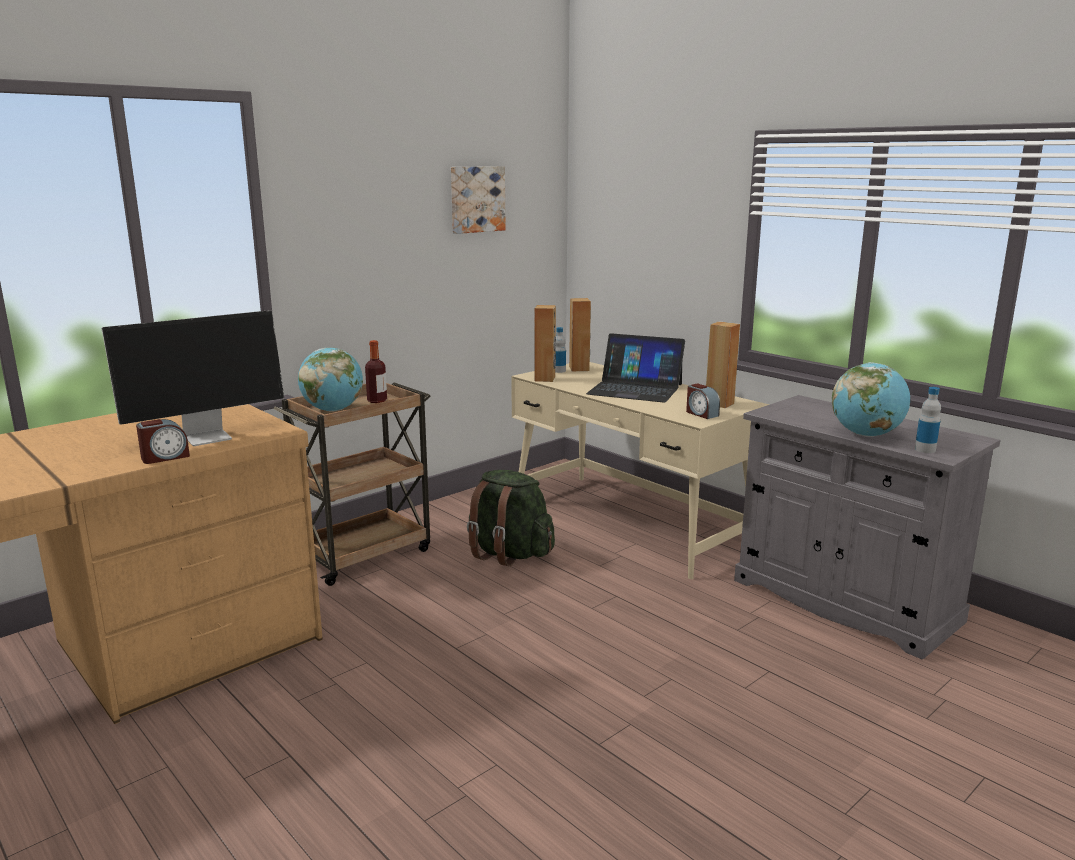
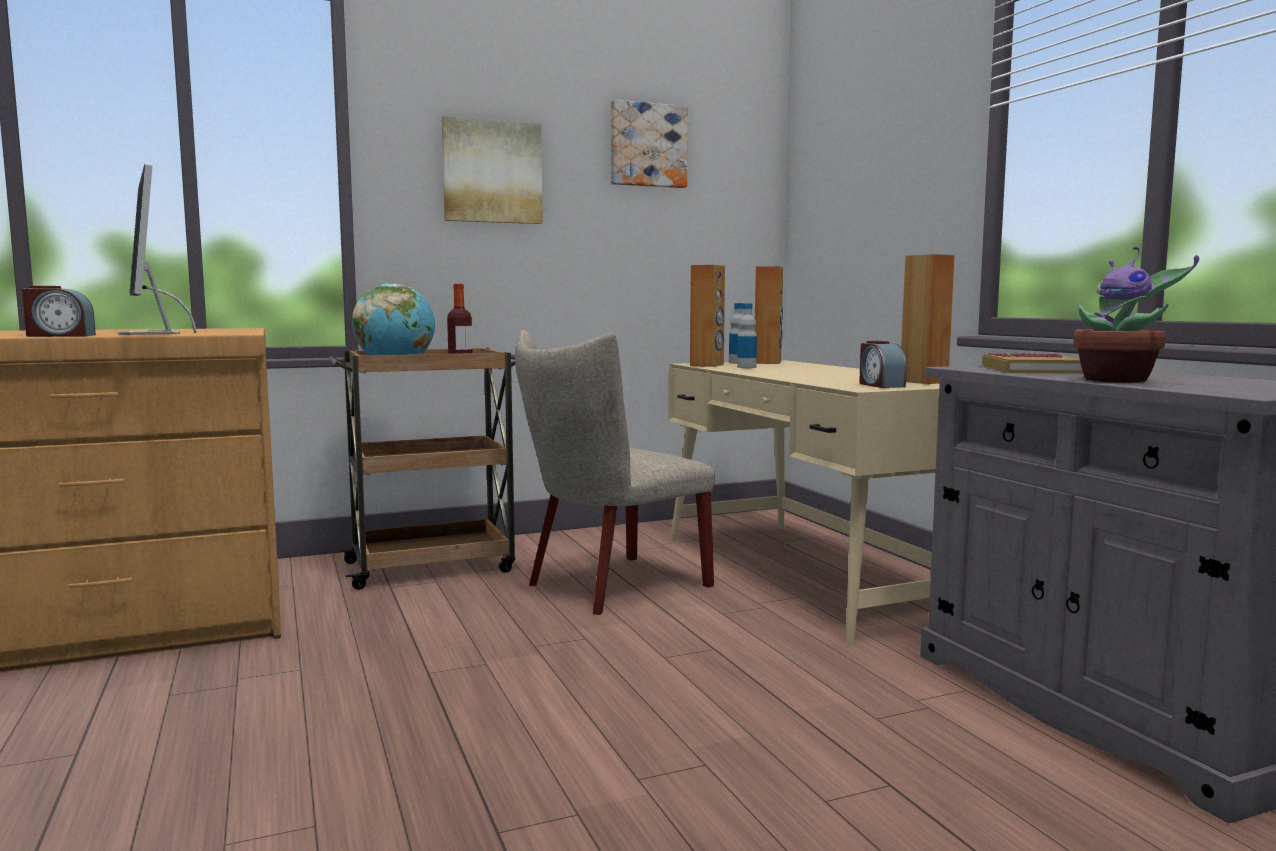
camera: 20 degrees right, 10 degrees down
(208, 437) = (150, 333): monitor -> monitor turned 75 degrees clockwise
(369, 234) = (492, 172): none -> picture
(509, 554) = (609, 587): green backpack -> beige chair
(635, 389) = (816, 372): laptop -> none
(805, 414) = (1031, 369): none -> book
(866, 435) = (1119, 380): globe -> potted plant
(925, 449) = (1222, 390): bottle -> bottle (746, 367)

